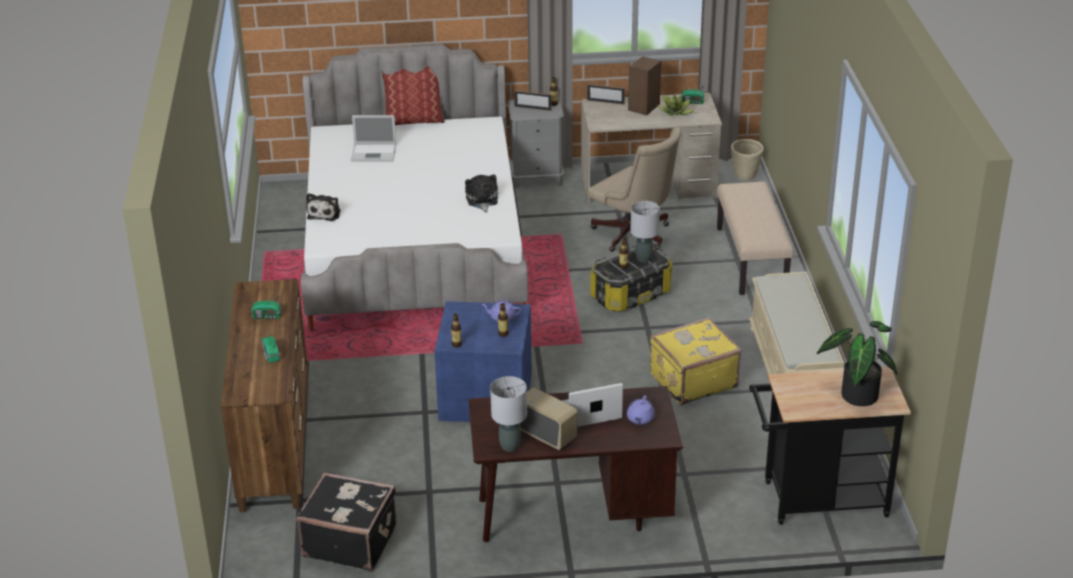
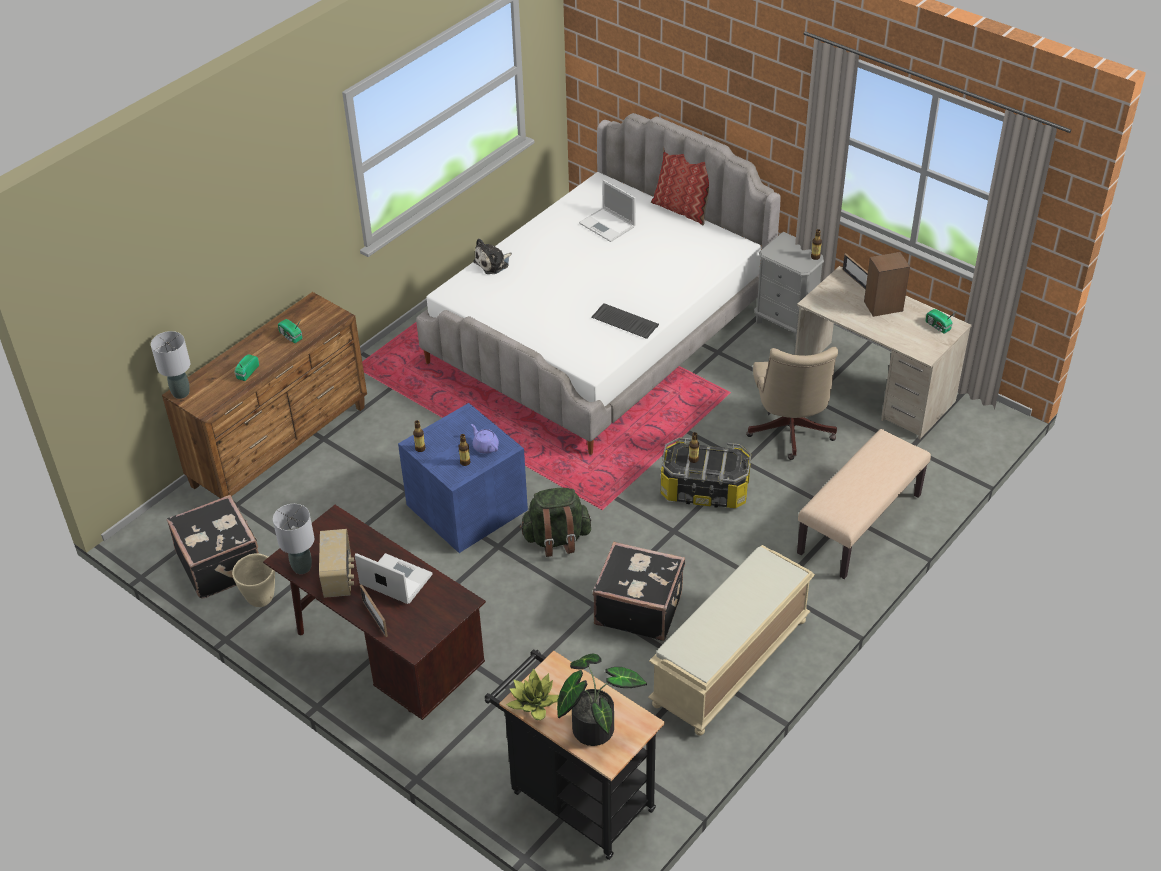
camera: 45 degrees right, 10 degrees up
(482, 200) = (624, 322): plush toy -> keyboard
(532, 108) = (790, 251): picture frame -> picture frame (375, 618)
(579, 376) = (556, 539): none -> green backpack
(640, 419) = (420, 615): purple teapot -> none
(643, 258) = (722, 462): grey table lamp -> grey table lamp (180, 393)
(675, 113) = (903, 329): potted plant -> potted plant (534, 703)
(692, 380) = (638, 607): yellow suitcase -> black suitcase
(745, 176) = (981, 433): beige planter -> beige planter (260, 599)

